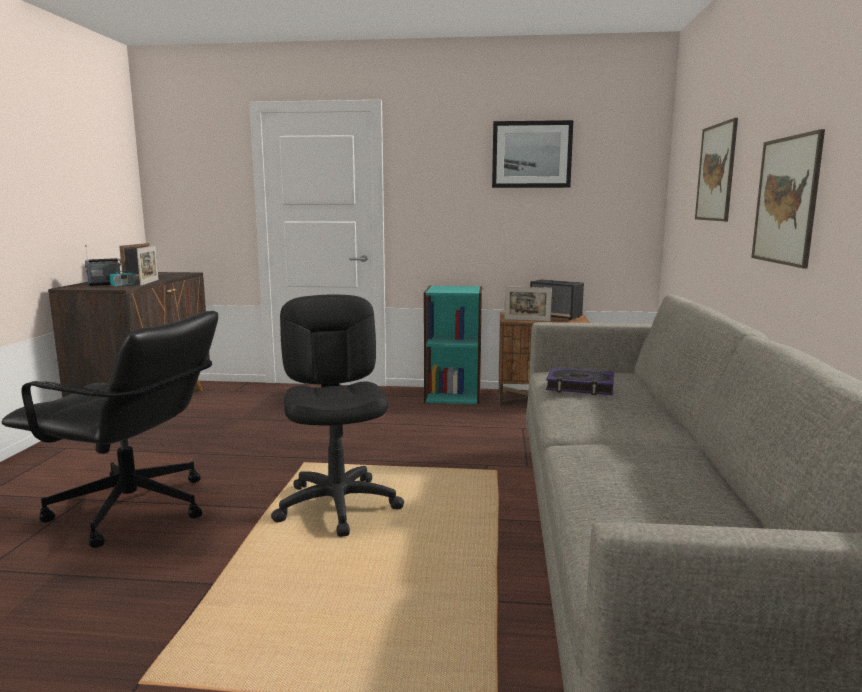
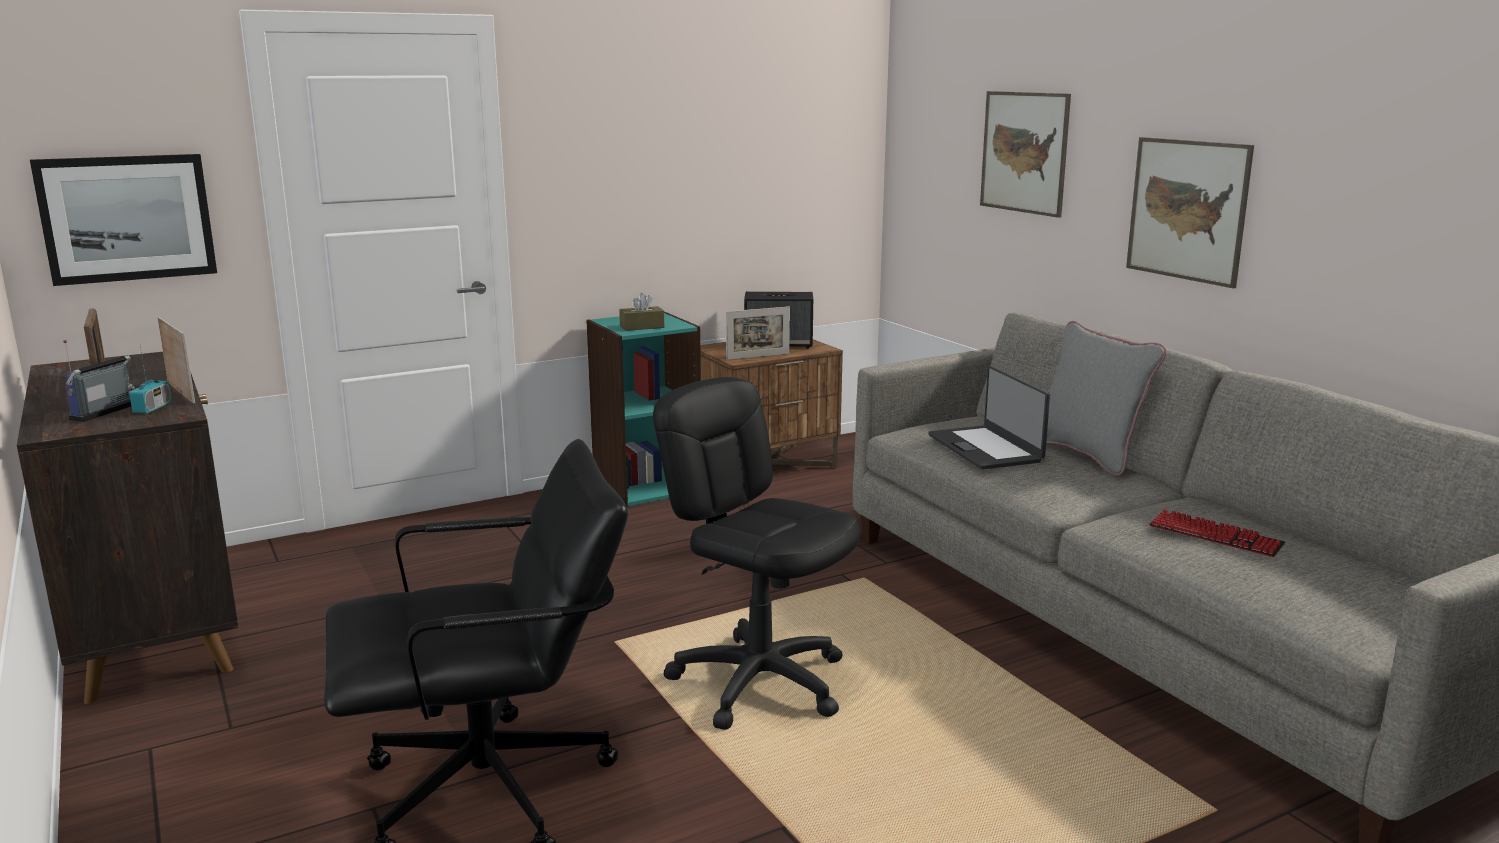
camera: 35 degrees left, 5 degrees up
(448, 290) = (642, 327): none -> brown tissue box
(531, 154) = (722, 106): picture -> picture (127, 218)
(580, 387) = (986, 448): book -> laptop
(639, 472) = (1215, 536): none -> keyboard
(657, 405) = (1088, 454): none -> grey pillow

